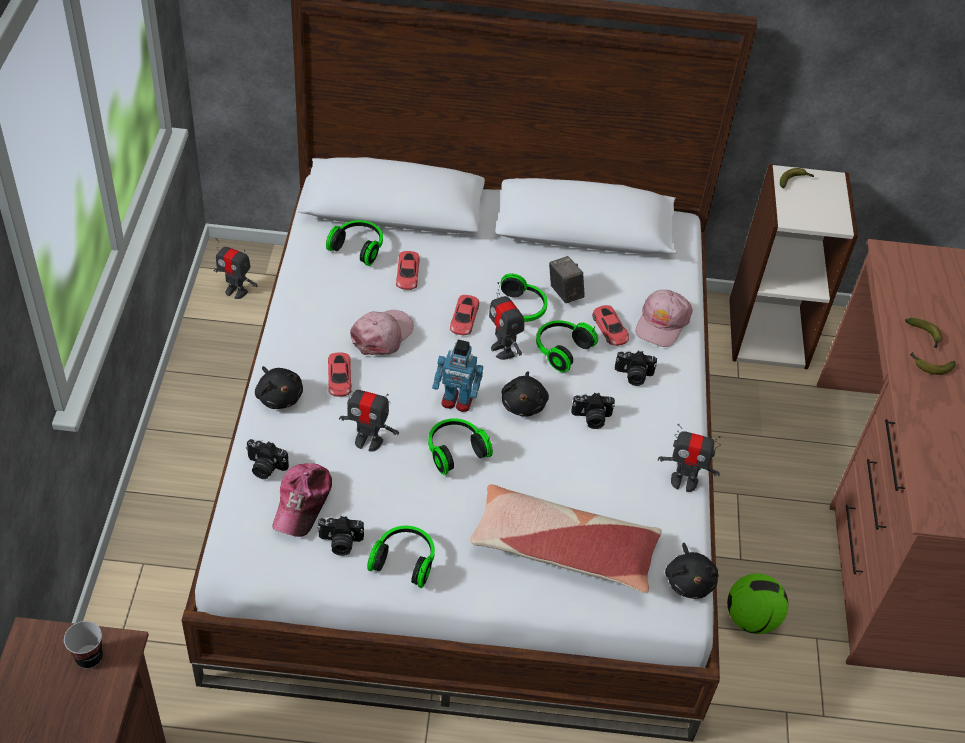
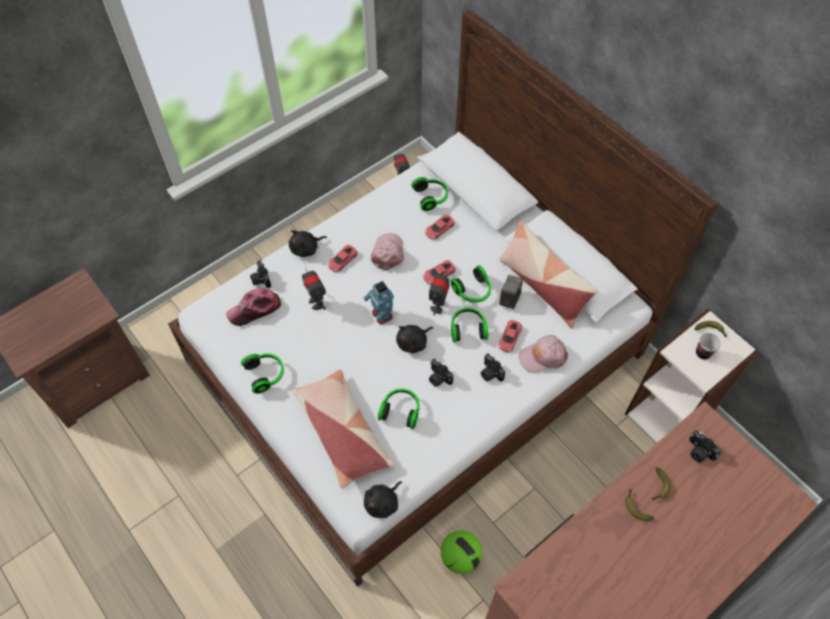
camera: 50 degrees right, 10 degrees up
(89, 657) = (87, 308): cup -> cup (703, 353)
(279, 396) = (306, 249): black plush toy -> black plush toy turned 45 degrees clockwise
(340, 543) = (249, 342): camera -> camera (698, 452)
(382, 335) = (388, 253): pink cap -> pink cap turned 75 degrees counterclockwise
(455, 451) = (351, 340): headphones -> headphones (401, 410)
(580, 259) = (542, 286): none -> pillow
(684, 481) = (445, 451): toy robot -> none

